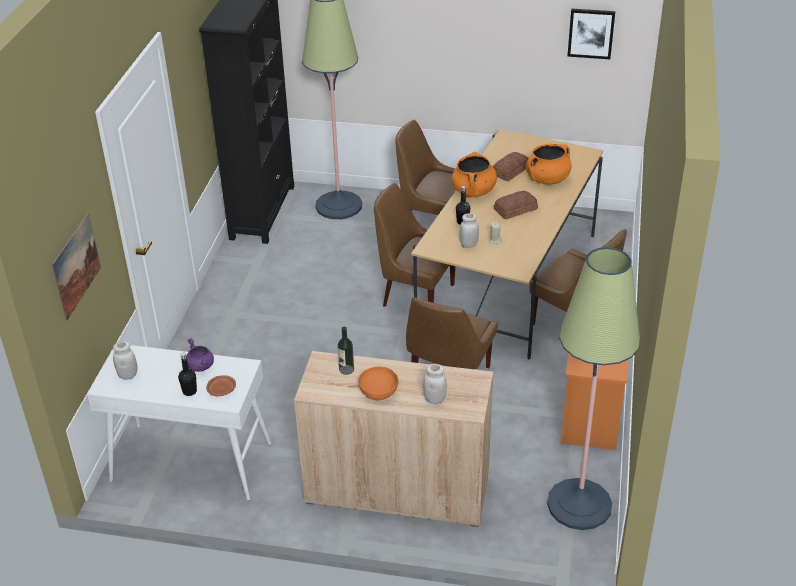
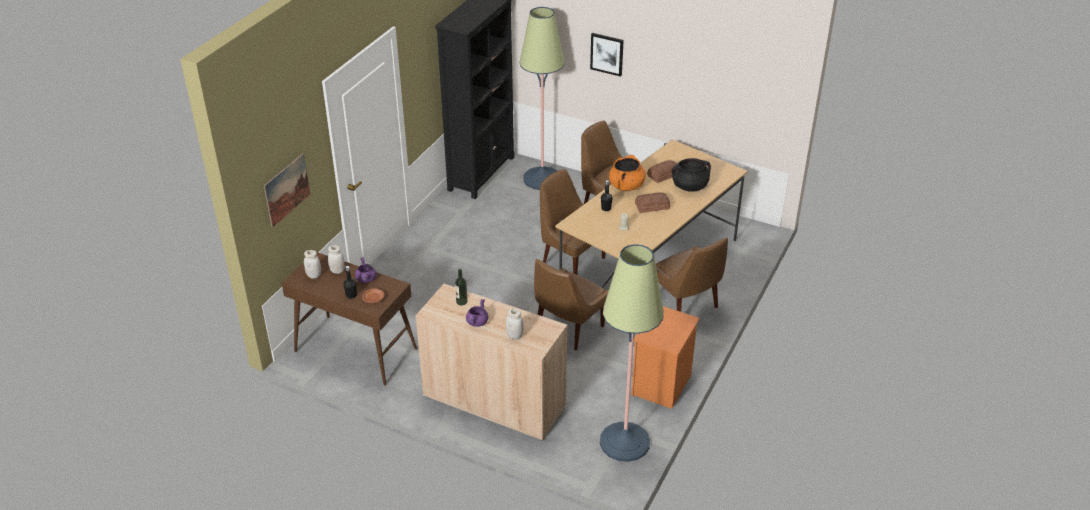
camera: 15 degrees right, 0 degrees up
(190, 462) = (355, 350): white console table -> brown console table
(378, 392) = (477, 322): orange bowl -> purple cooking pot
(468, 245) = (602, 227): white jar -> white jar (337, 271)
(547, 179) = (689, 187): orange cooking pot -> black cooking pot
(591, 33) = (749, 74): picture -> picture (607, 54)

